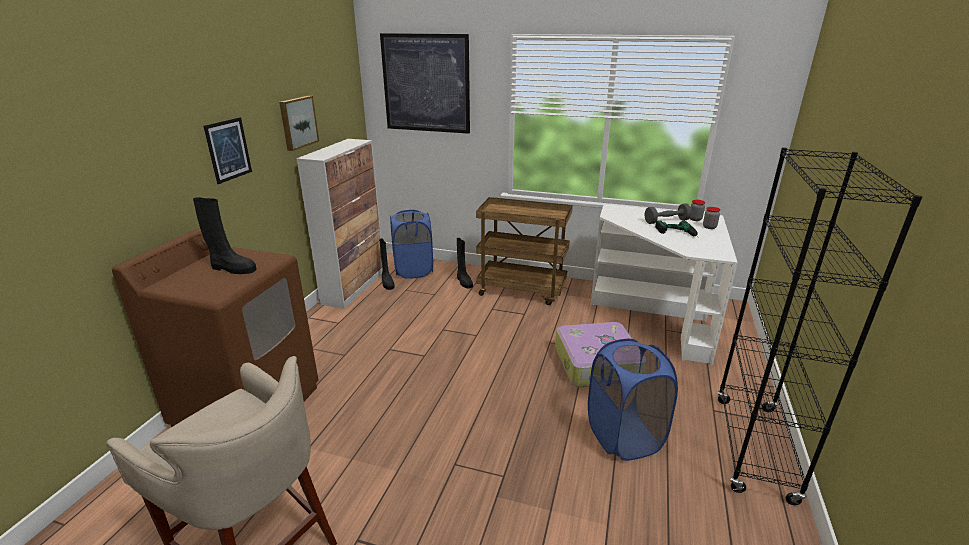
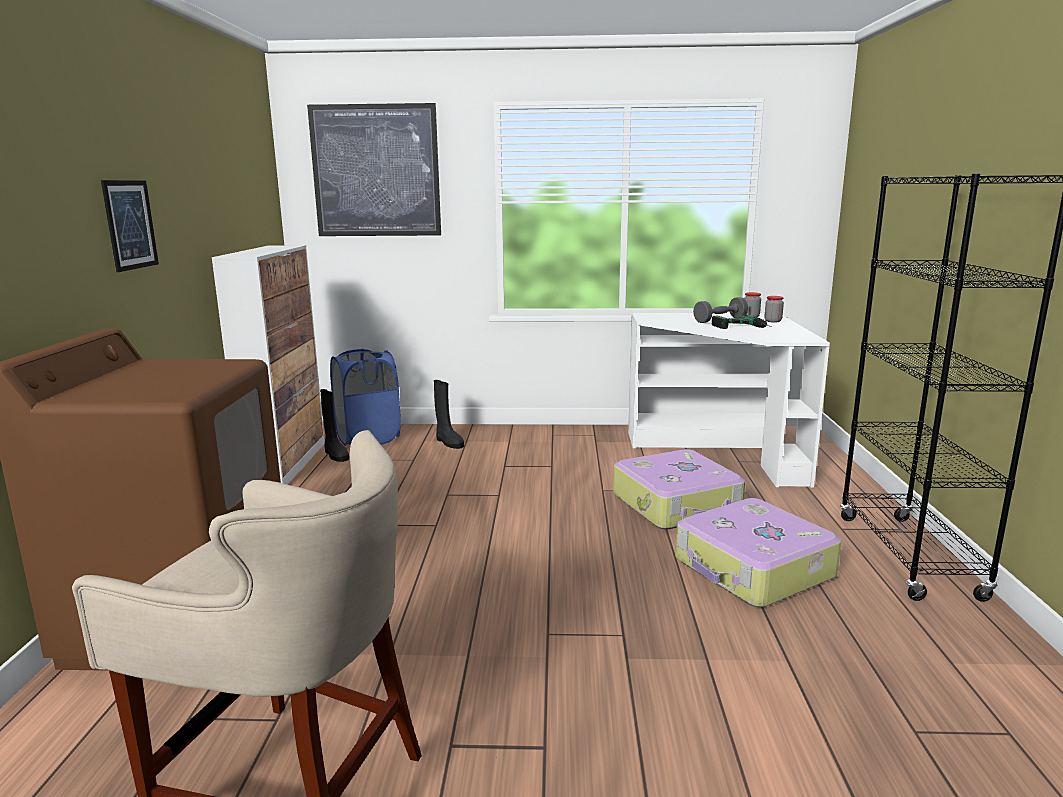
camera: 15 degrees left, 10 degrees down
(232, 269) = (175, 375): black boot -> none
(297, 122) = (210, 208): picture -> none
(522, 290) = (535, 443): brown cart -> none
(624, 436) = (753, 569): blue laundry basket -> suitcase

